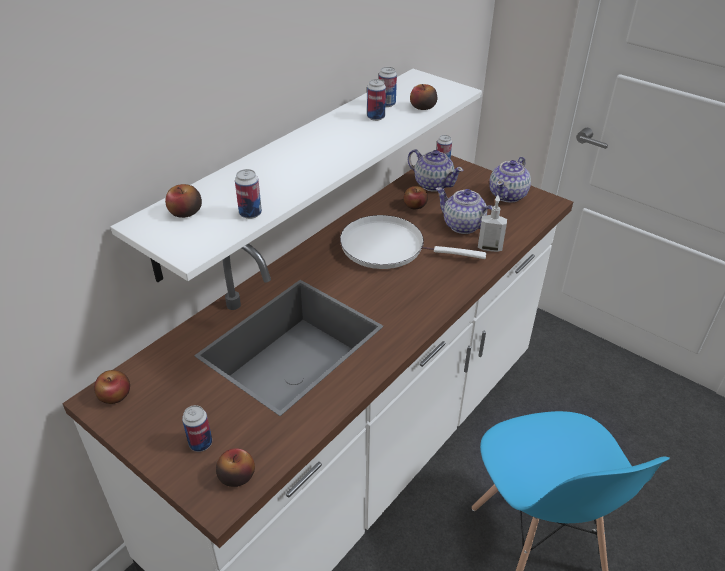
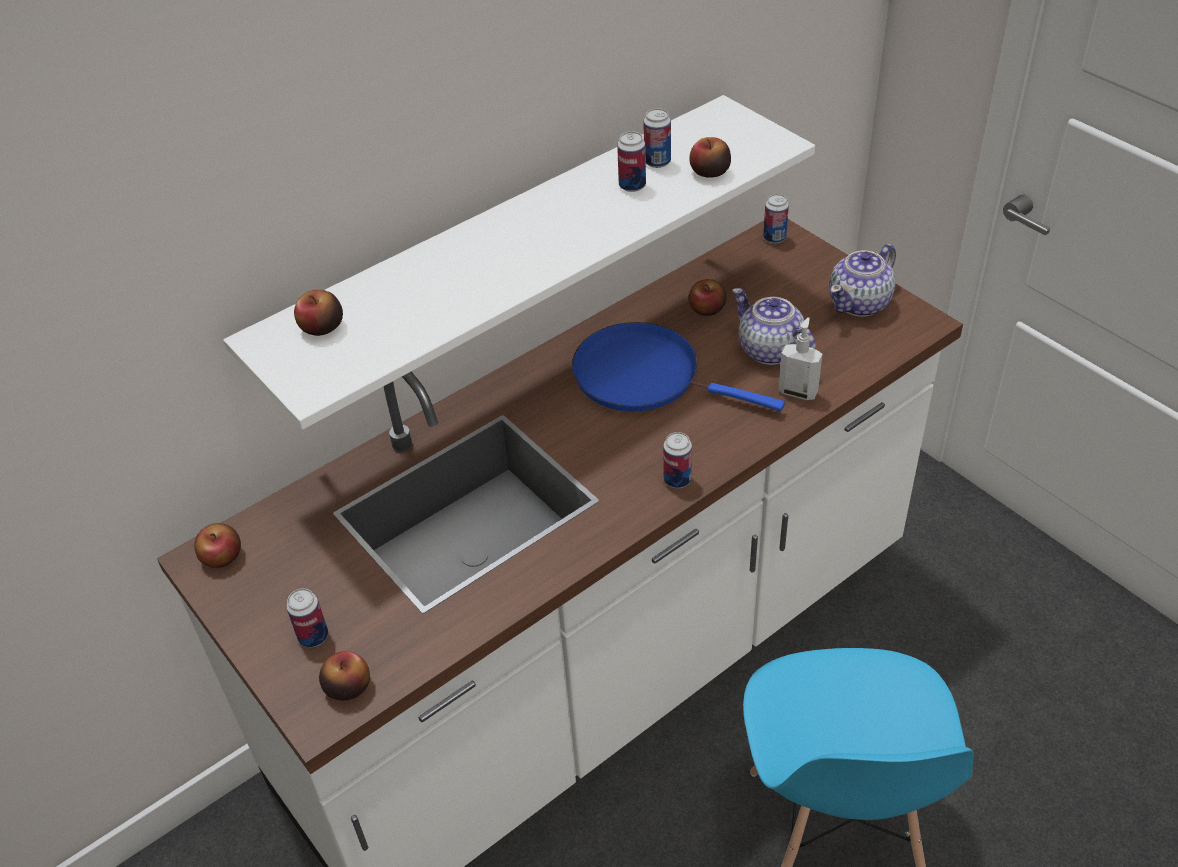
camera: 15 degrees right, 5 degrees up
(250, 213) = (405, 337): can -> can (677, 480)
(388, 247) = (645, 376): white frying pan -> blue frying pan
(433, 184) = (747, 273): teapot -> none

